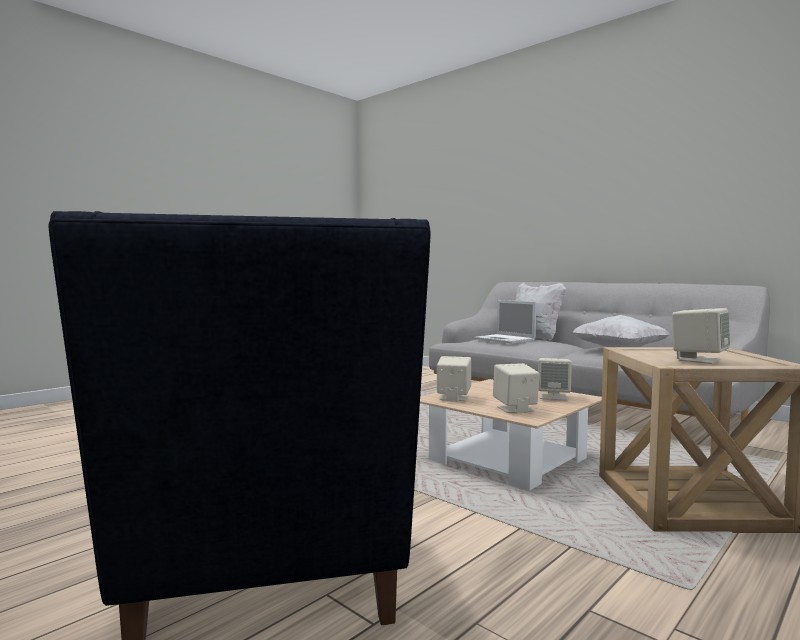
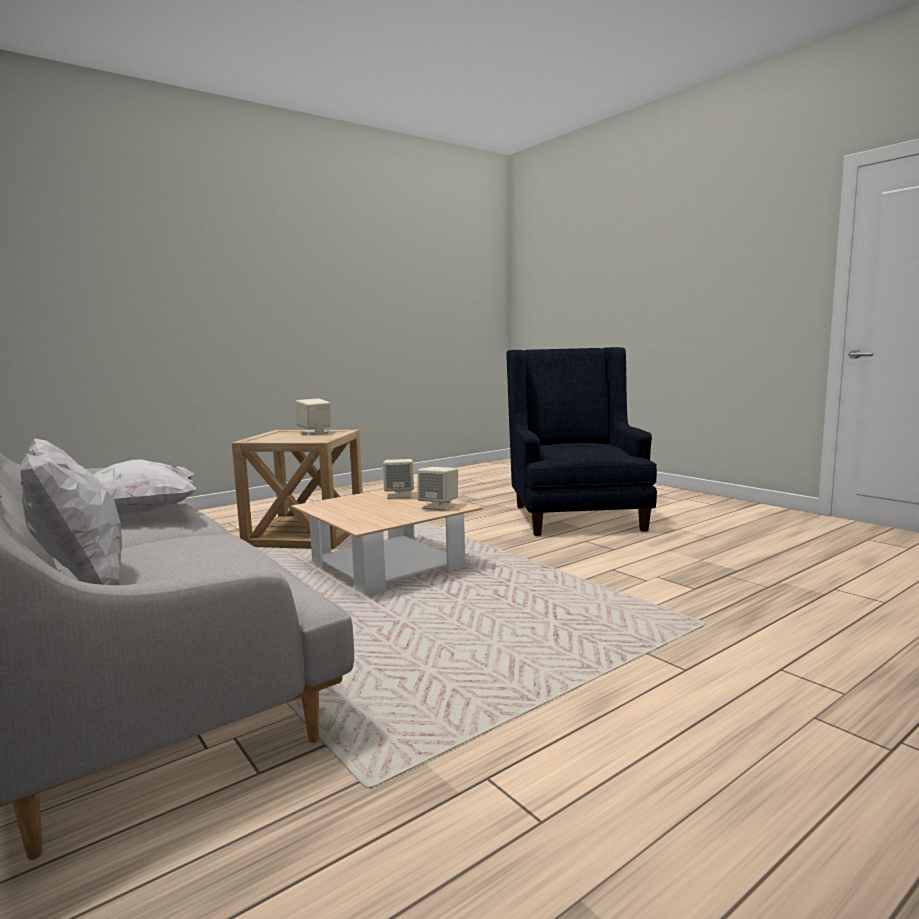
camera: 170 degrees left, 5 degrees up
(505, 339) = (204, 559): laptop -> none
(553, 397) = (340, 506): beige speaker -> none

